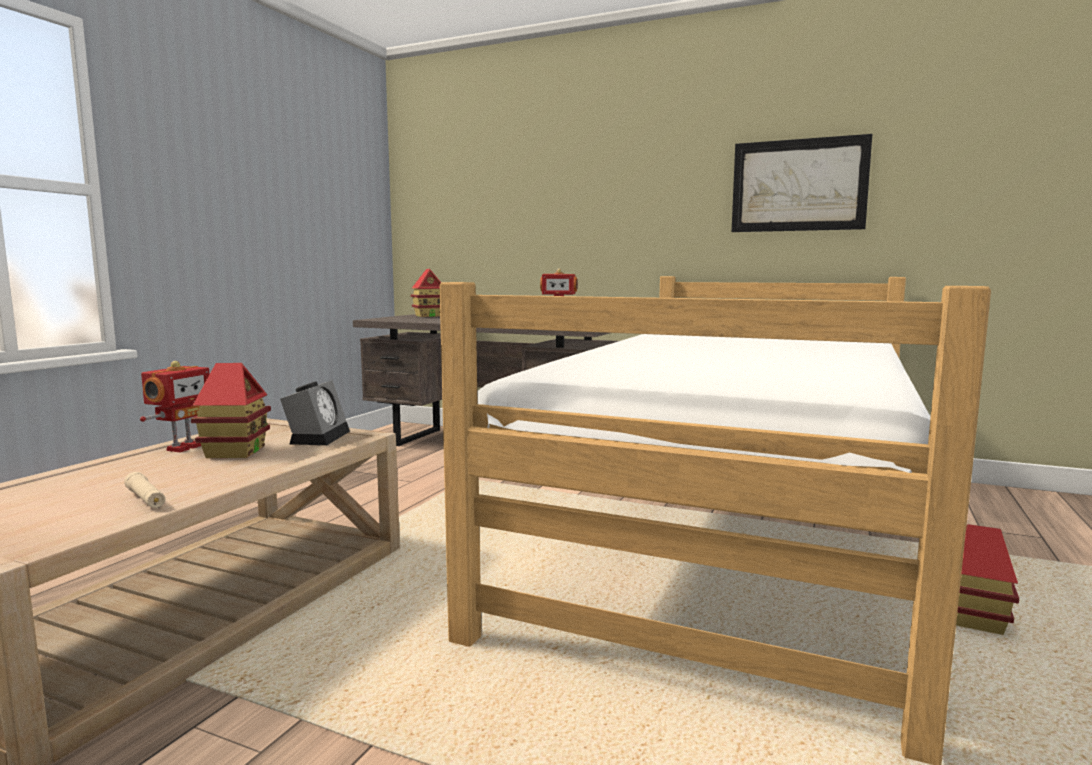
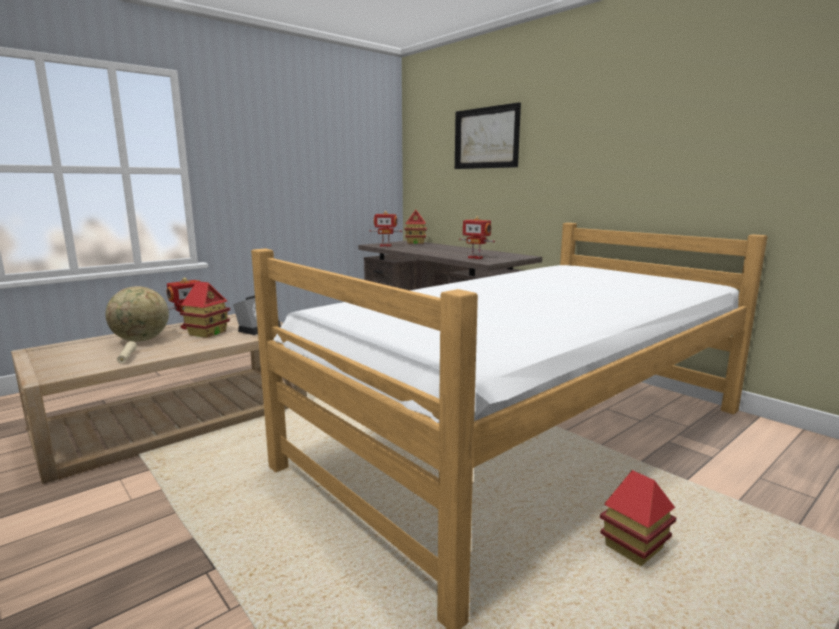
camera: 25 degrees right, 5 degrees up
(123, 475) = (141, 340): none -> globe
(398, 319) = (385, 246): none -> toy robot
(798, 185) = (679, 148): picture -> picture (486, 138)

